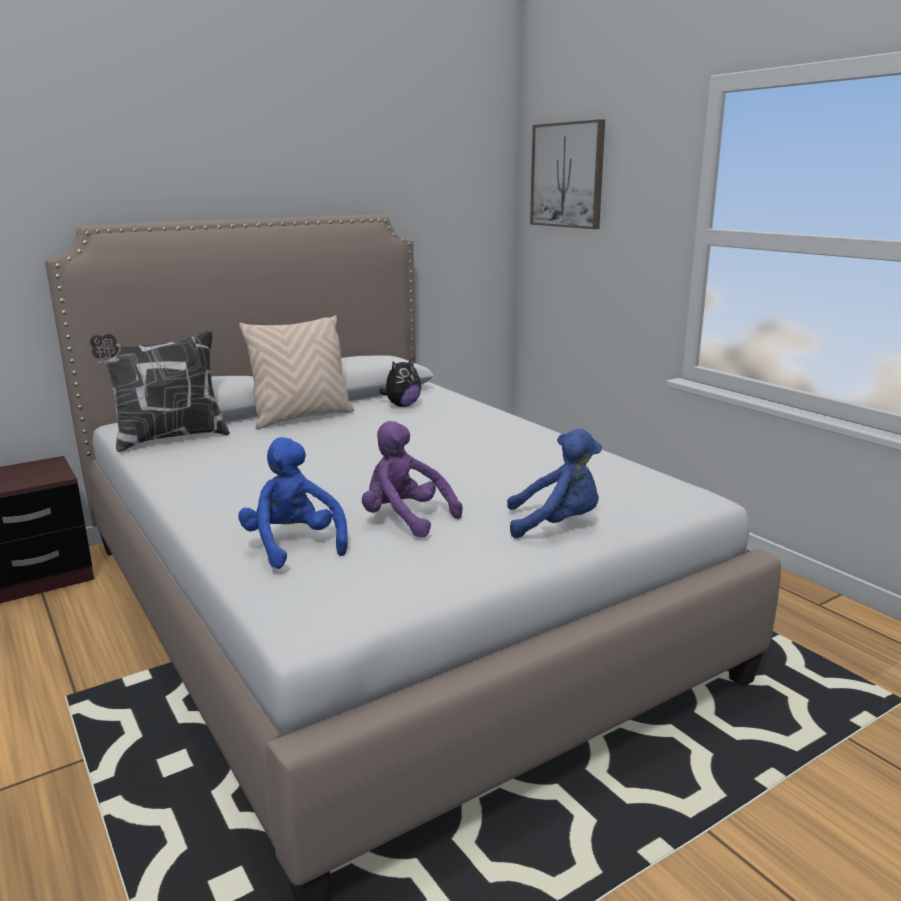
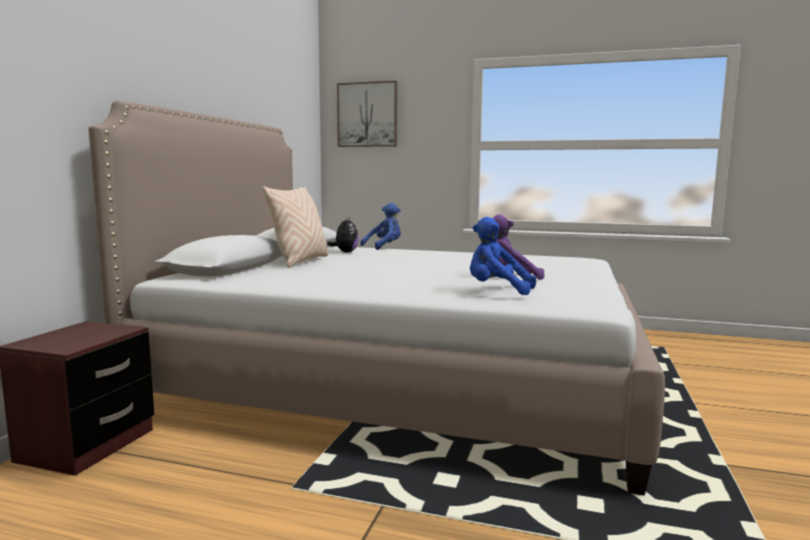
camera: 40 degrees left, 10 degrees down
(168, 438) = (238, 277): pillow -> none
(556, 524) = (571, 270): blue plush toy -> blue plush toy (384, 247)

